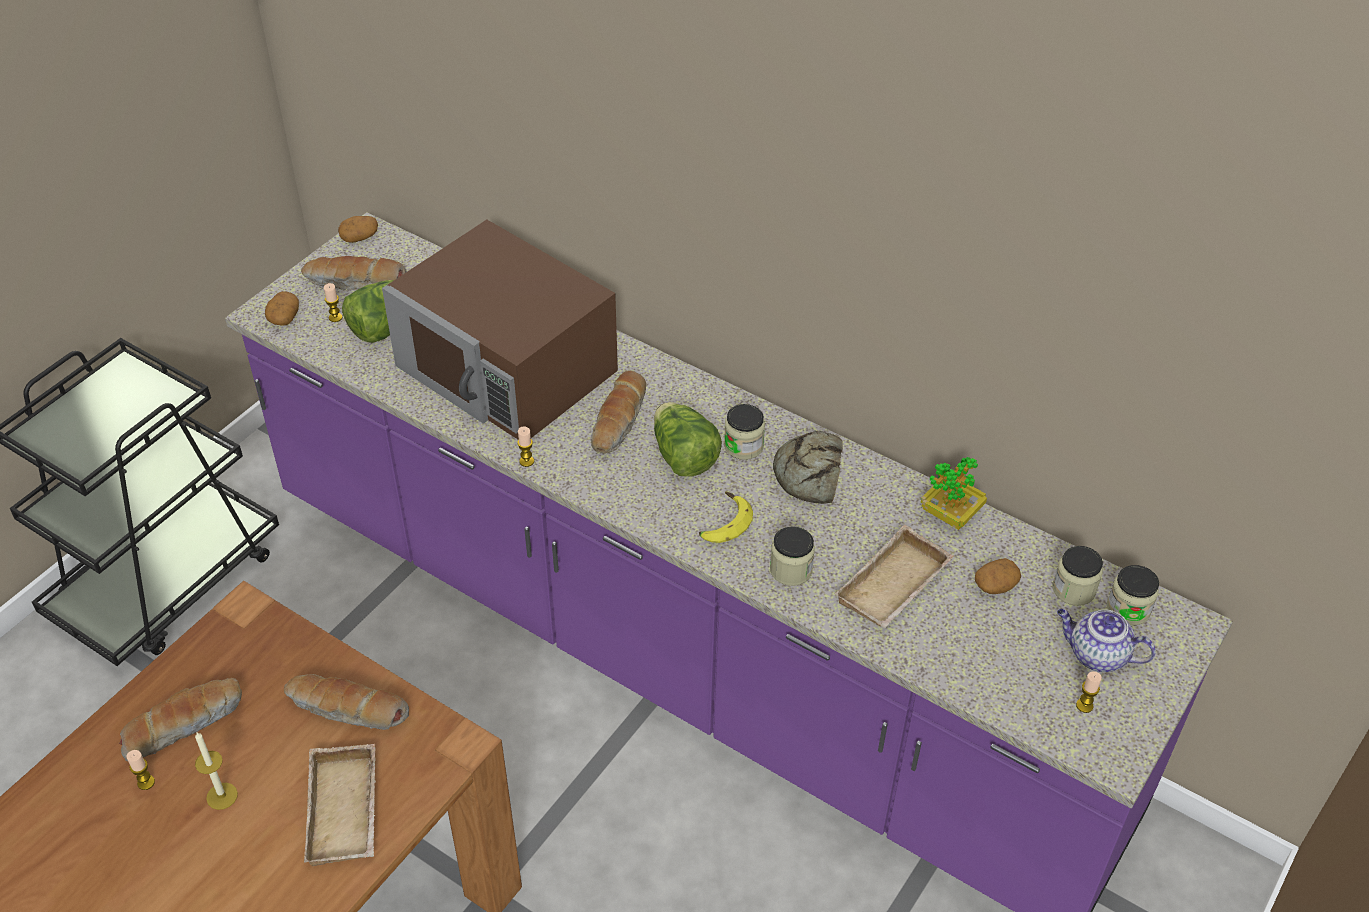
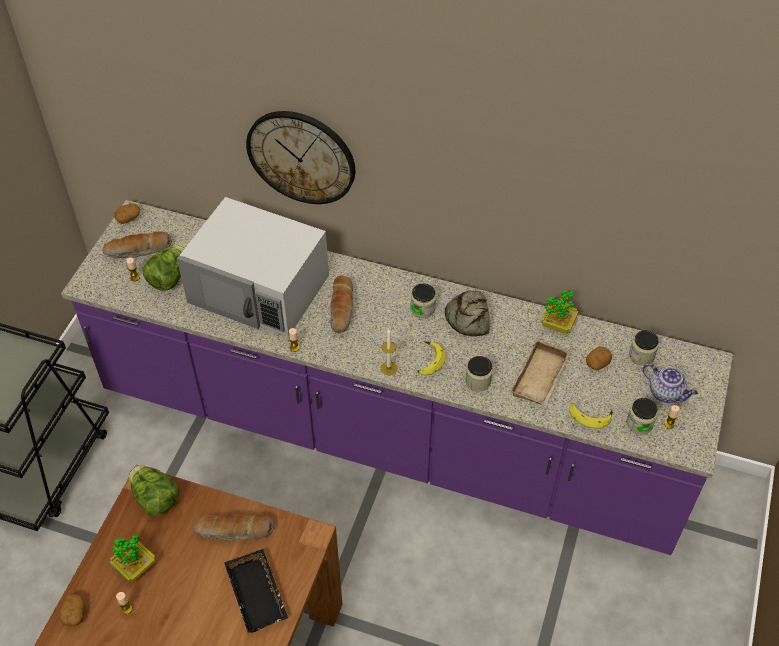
camera: 15 degrees left, 5 degrees up
(183, 724) = (135, 566): bread -> potted plant
(222, 796) = (178, 605): candle -> candle (388, 368)
(284, 317) = (100, 284): potato -> potato (74, 613)
(347, 811) = (259, 594): beige tray -> black tray
(508, 368) = (259, 289): brown microwave -> white microwave
(602, 173) = (301, 157): none -> wall clock
(683, 457) = (389, 324): lettuce -> lettuce (155, 499)
(955, 661) = (590, 415): none -> banana
(1096, 655) = (666, 392): teapot -> teapot turned 150 degrees counterclockwise
(1128, 609) = (675, 360): jar -> jar (639, 423)

